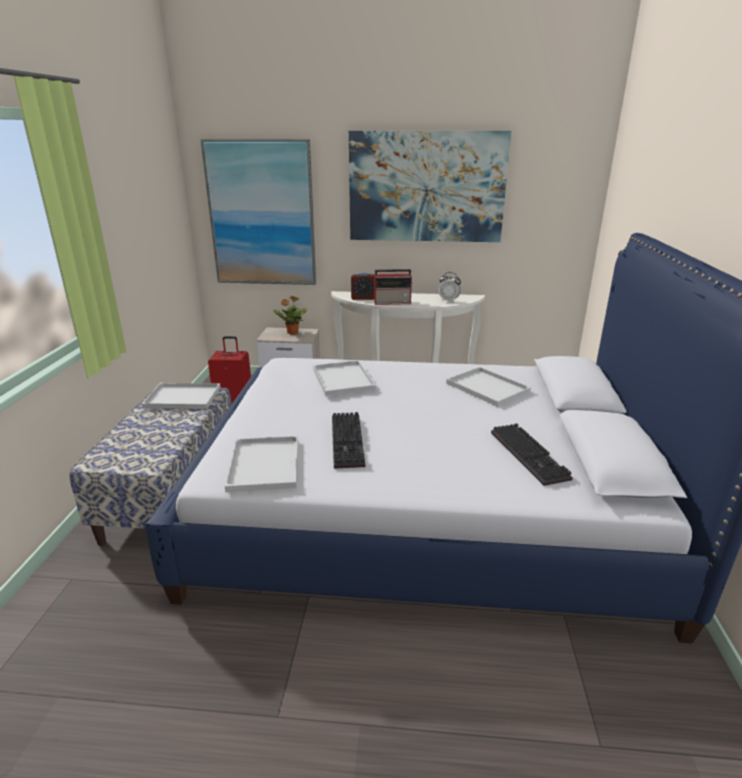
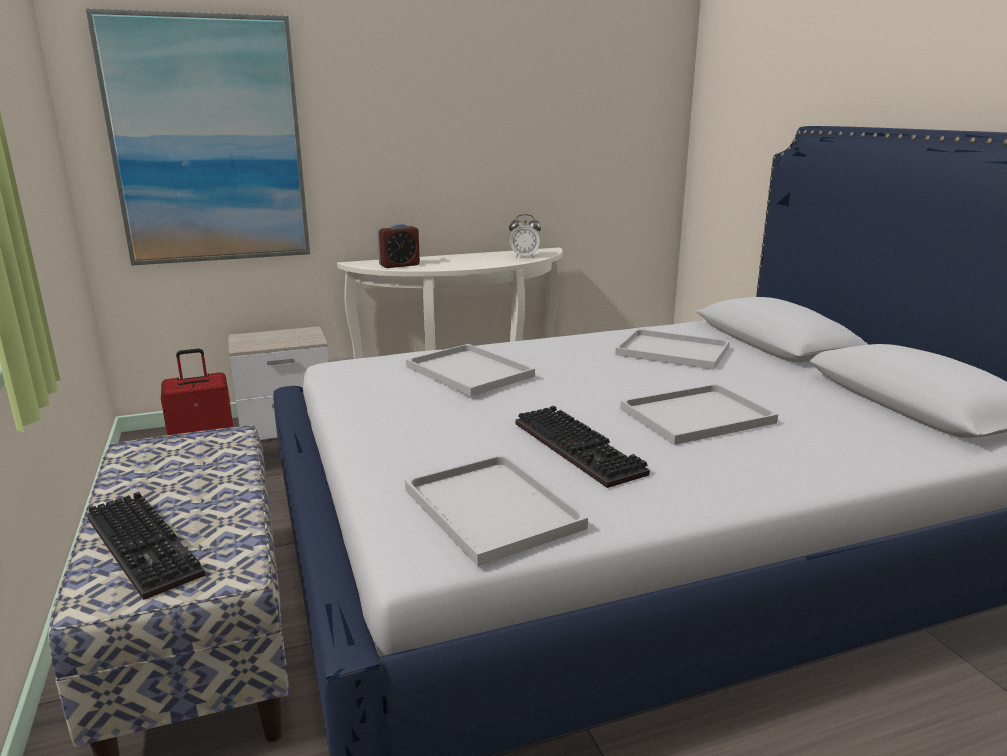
camera: 25 degrees left, 5 degrees down
(184, 397) = (184, 452): white tray -> white tray (698, 415)
(292, 333) = (282, 336): potted plant -> none
(393, 302) = (451, 265): radio -> none
(426, 187) = (471, 94): picture -> none
(531, 455) = (830, 415): keyboard -> keyboard (148, 546)

